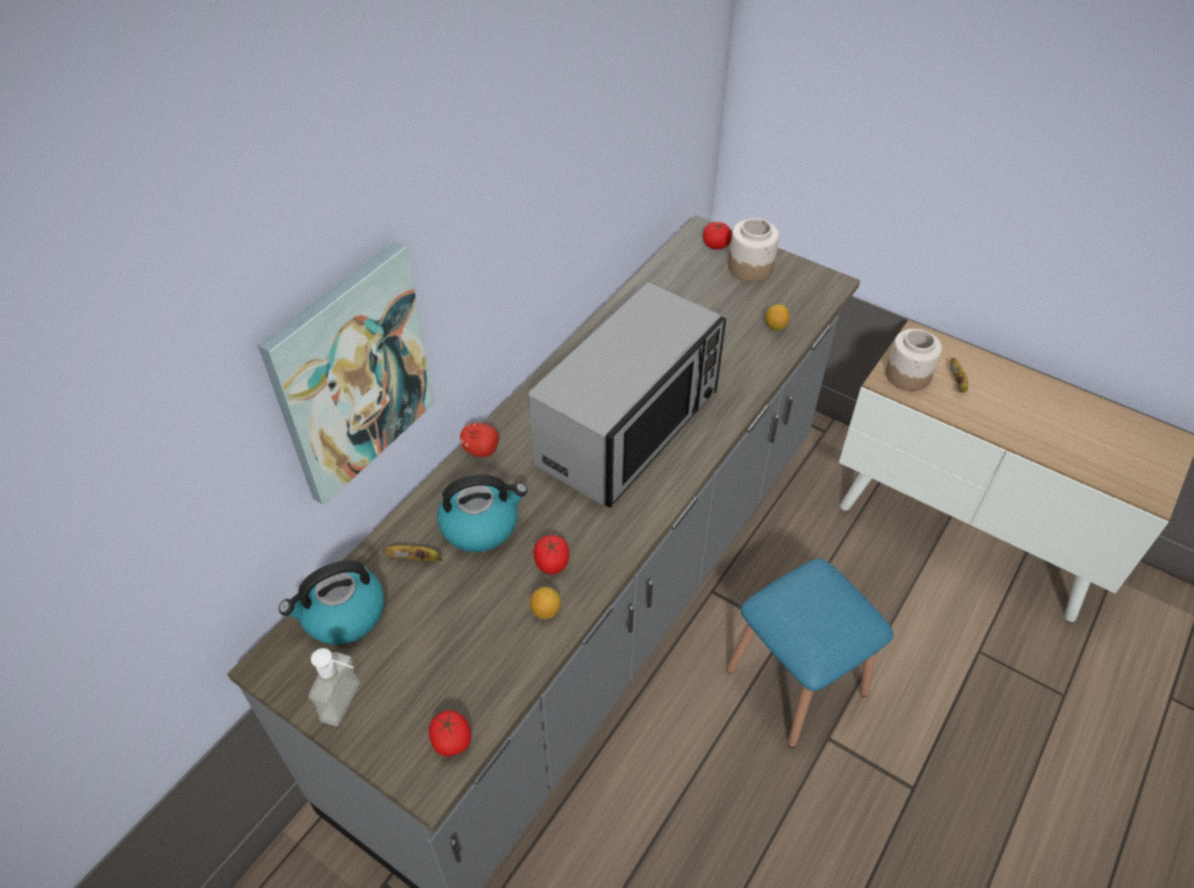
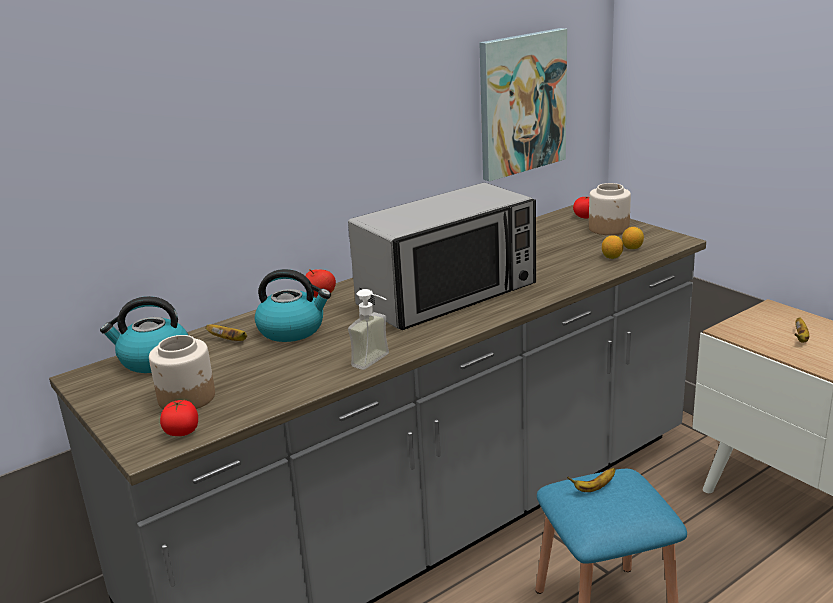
camera: 20 degrees right, 25 degrees down
(350, 704) = (122, 403): soap dispenser -> soap dispenser (377, 362)
(352, 374) = (207, 166): picture -> picture (521, 103)
(546, 611) = (310, 377): lemon -> lemon (632, 248)
(552, 563) = (334, 354): tomato -> none
(801, 602) = (594, 488): none -> banana
(908, 375) = (752, 329): jar -> jar (187, 398)

